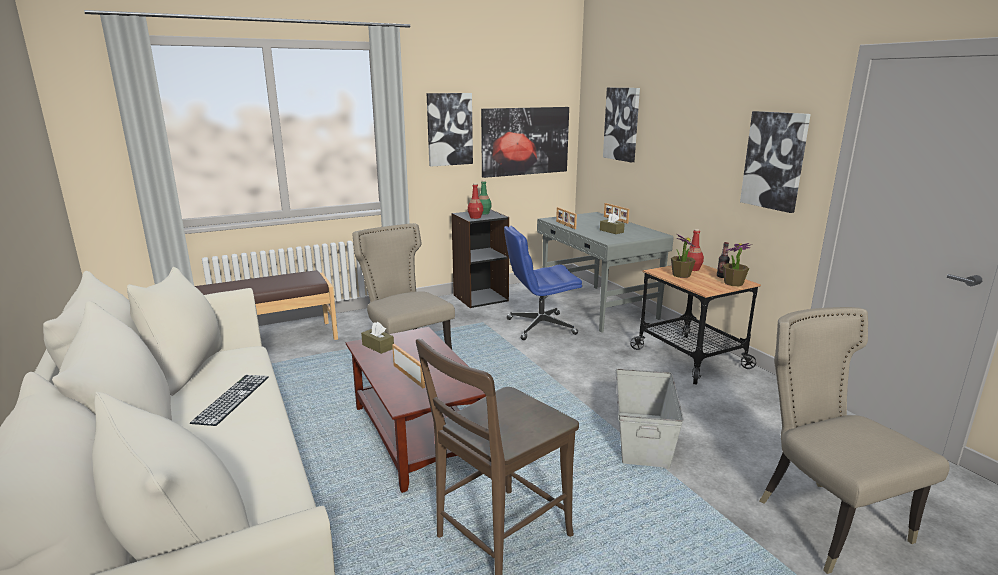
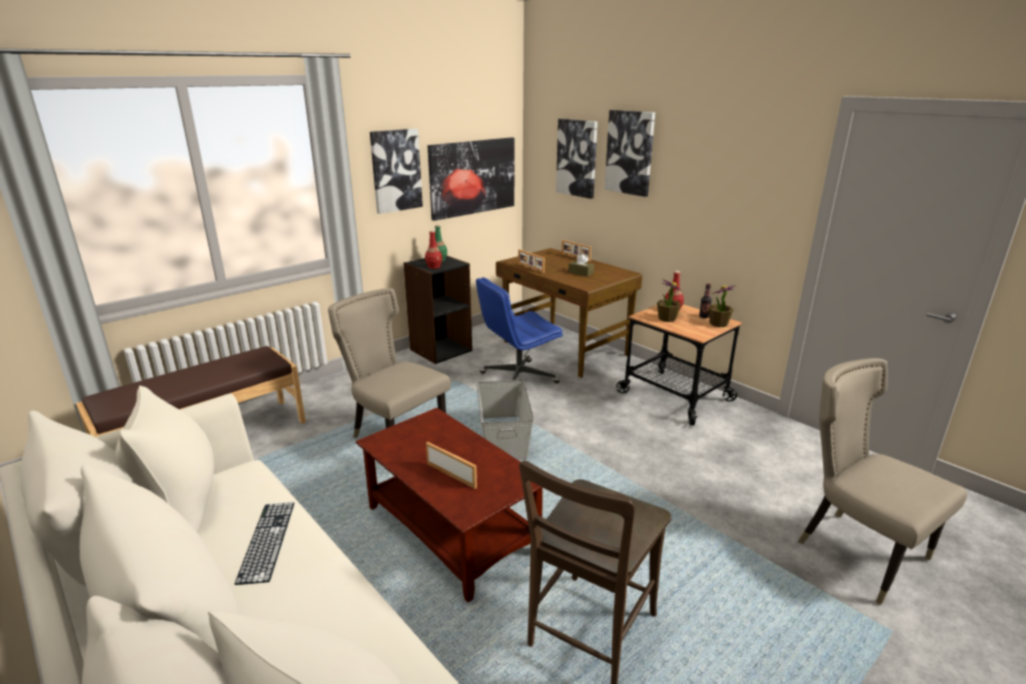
camera: 15 degrees left, 5 degrees up
(378, 346) = (396, 441): brown tissue box -> none
(597, 308) = (564, 349): grey desk -> brown desk
(643, 438) = (671, 493): grey storage box -> grey storage box (504, 438)
(775, 160) = (753, 203): picture -> picture (630, 152)

